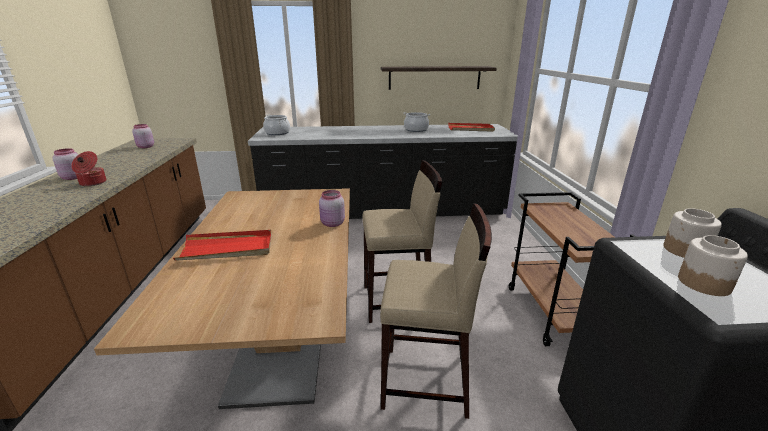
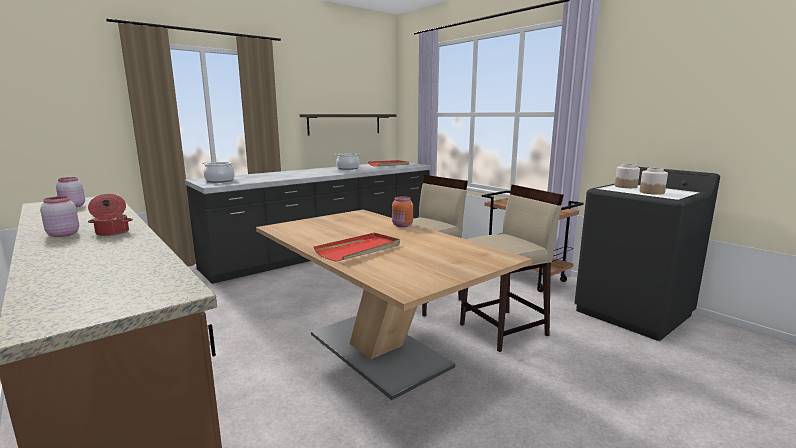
camera: 35 degrees left, 10 degrees down
(332, 224) = (402, 225): pink jar -> orange jar

